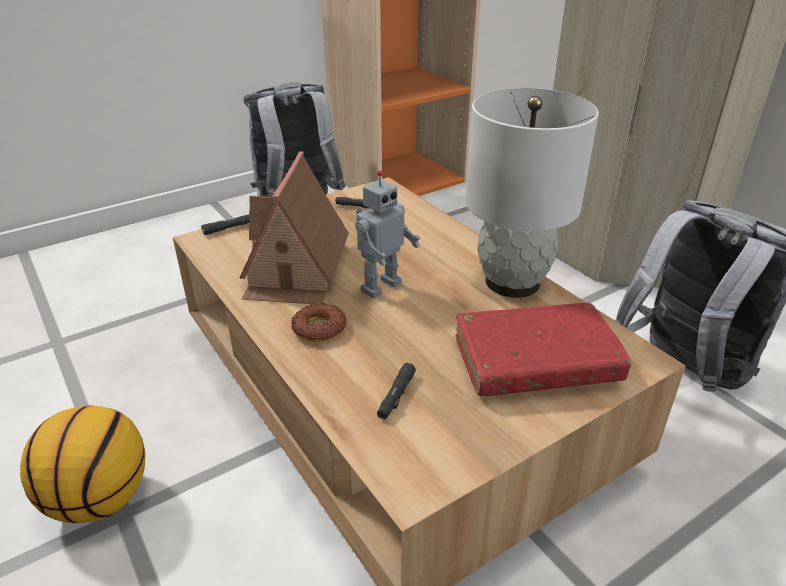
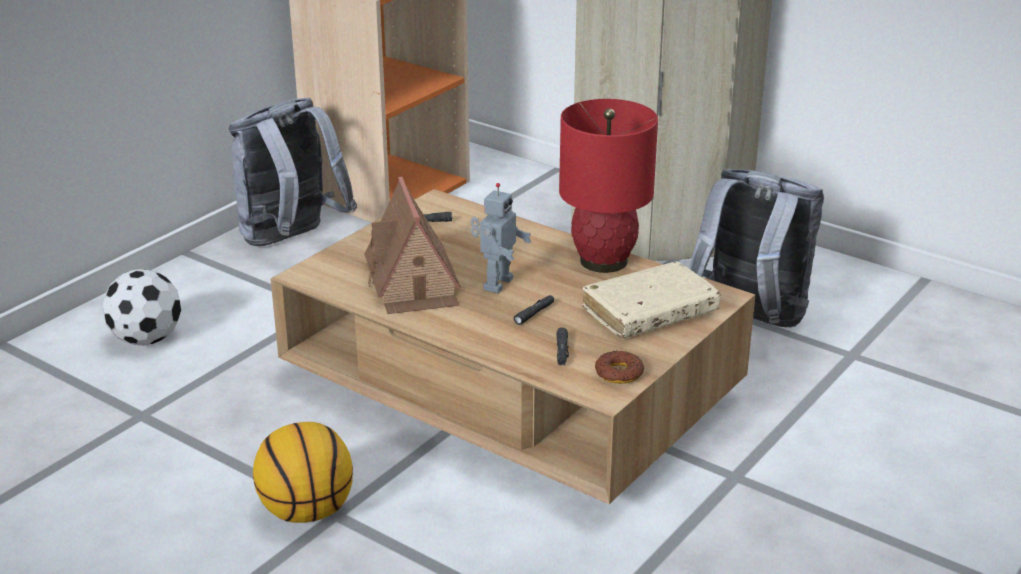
camera: 20 degrees left, 5 degrees down
(124, 270) = (147, 339): none -> football
(228, 228) = (318, 261): black flashlight -> black flashlight (534, 313)
(319, 328) = (470, 322): donut -> donut (618, 373)
(513, 282) = (604, 261): white table lamp -> red table lamp
(535, 362) = (649, 312): red book -> beige book

